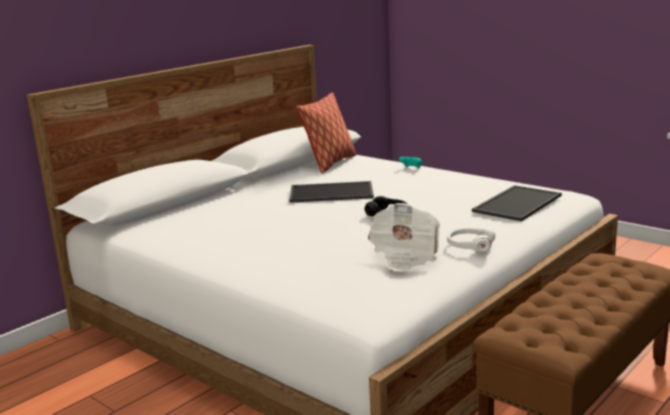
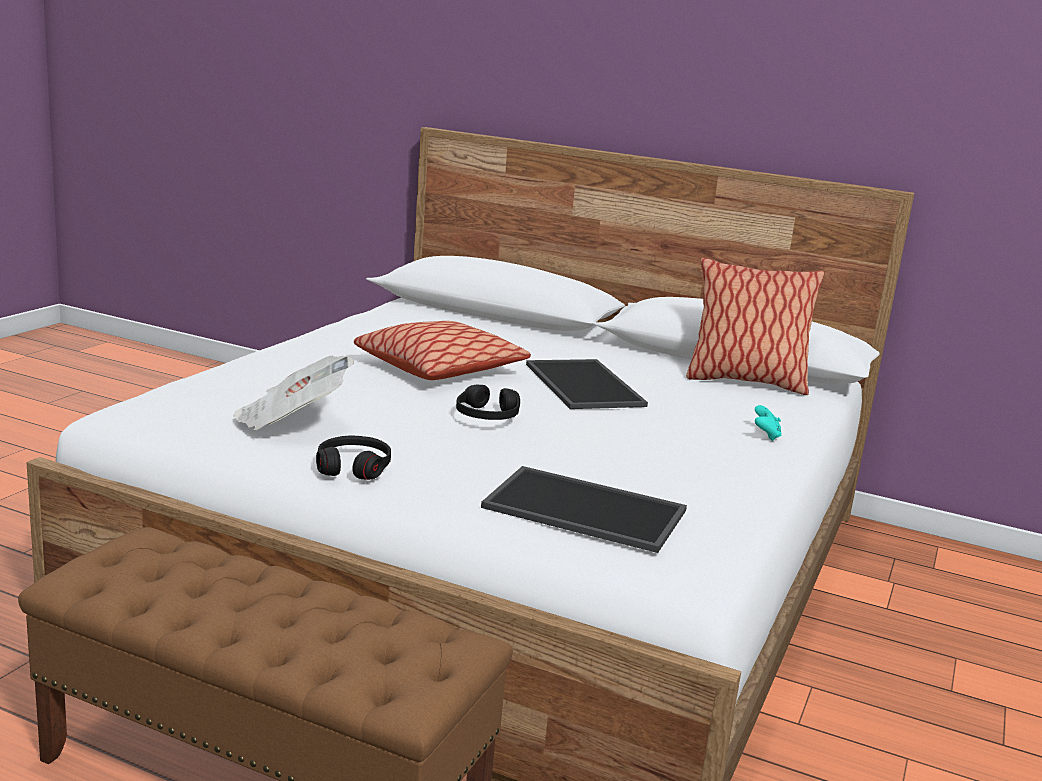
camera: 70 degrees right, 0 degrees up
(295, 221) = (440, 369): none -> pillow
(470, 246) = (353, 467): white headphones -> black headphones

